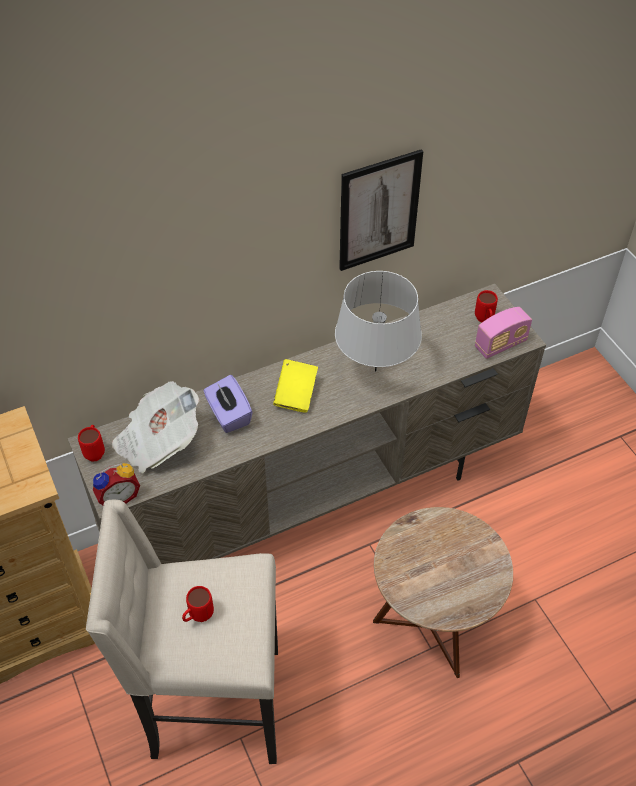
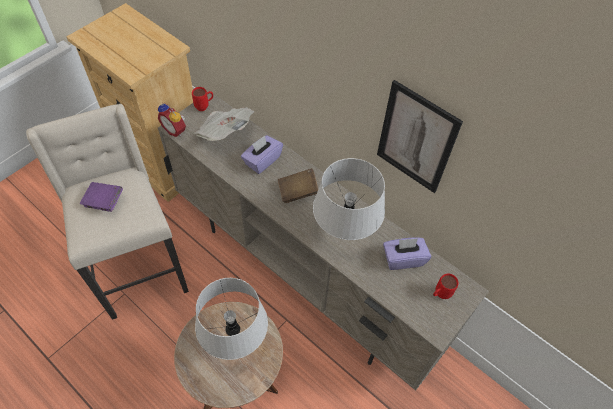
camera: 65 degrees right, 5 degrees up
(198, 617) = (104, 202): red mug -> purple book
(296, 394) = (298, 191): yellow book -> brown book
(430, 333) = (403, 259): none -> purple tissue box
(432, 554) = (235, 340): none -> grey table lamp
(500, 344) = (420, 314): radio -> none

